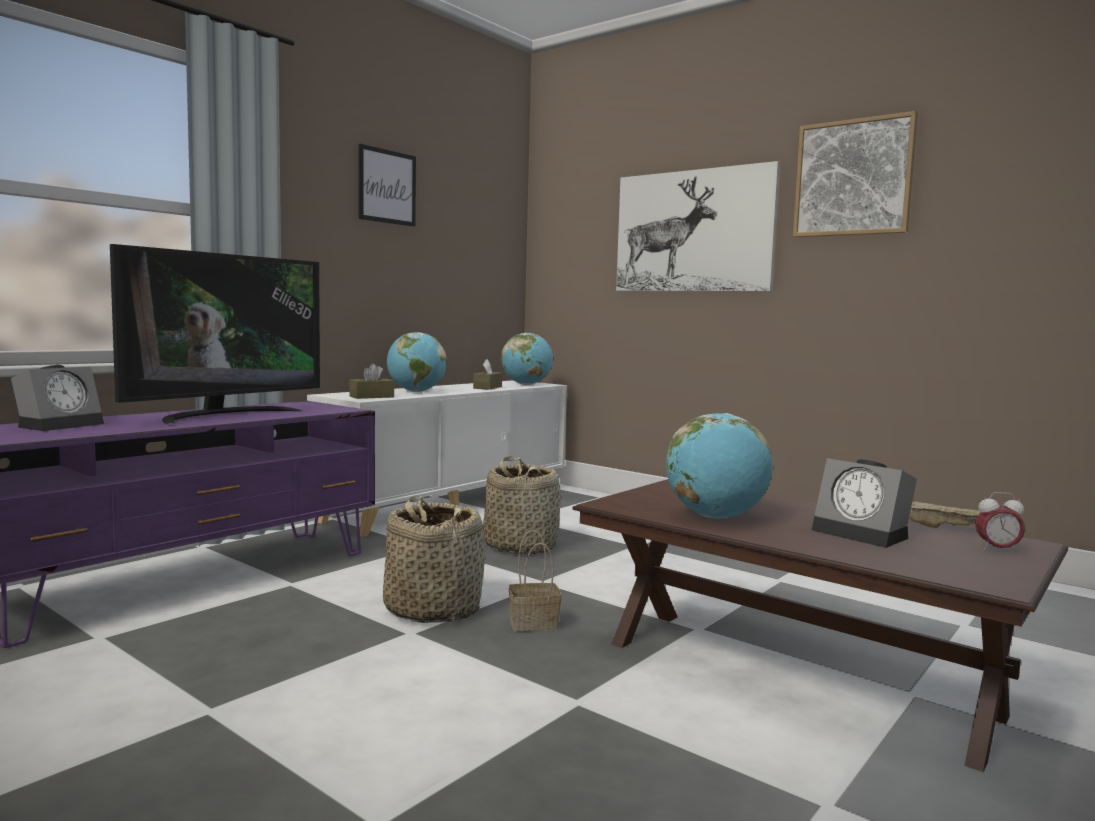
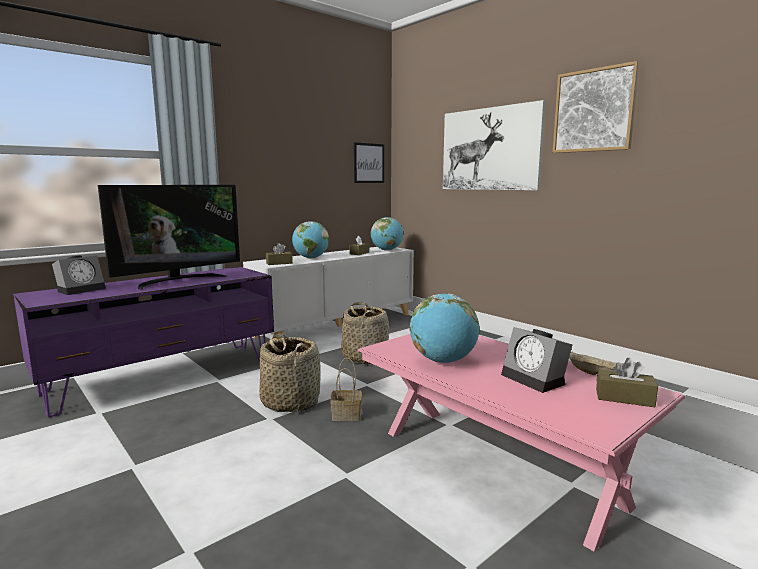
camera: 10 degrees right, 5 degrees up
(387, 186) = (291, 129): picture -> picture (369, 163)
(794, 677) = (496, 466): brown coffee table -> pink coffee table
(997, 550) = (624, 398): alarm clock -> brown tissue box

